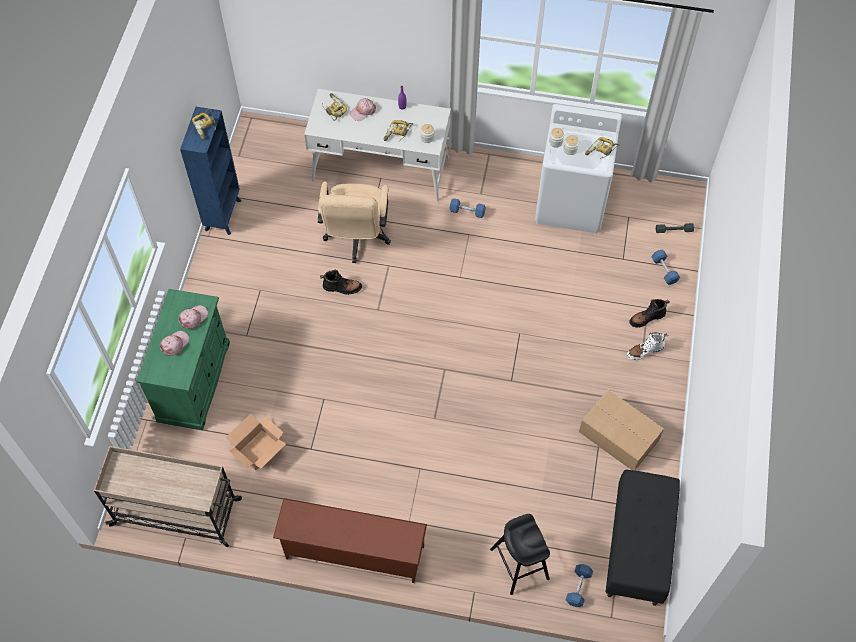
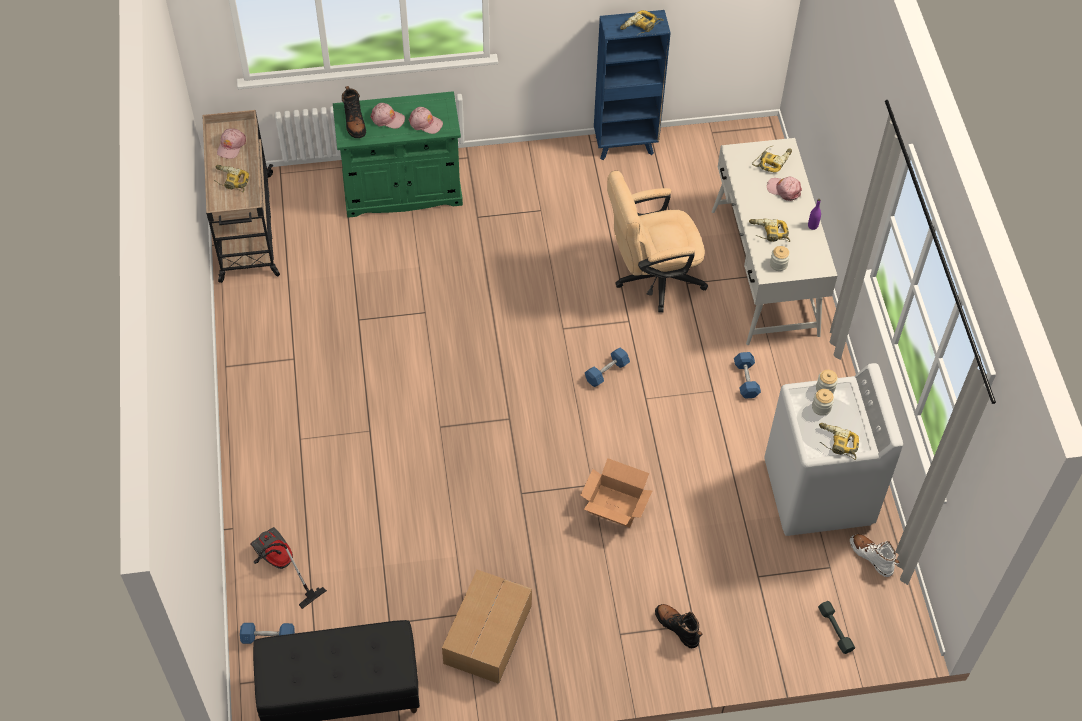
camera: 70 degrees right, 5 degrees down
(134, 478) = (231, 146): none -> pink cap
(174, 487) = (230, 181): none -> power drill
(259, 450) = (341, 274): cardboard box -> cardboard box (615, 506)
(342, 287) = (577, 285): black boot -> black boot (354, 122)
(353, 553) = (245, 397): brown shoe rack -> none
(519, 564) = (280, 566): black stool -> vacuum cleaner
(645, 351) = (625, 636): white boot -> white boot (871, 557)
(664, 270) = (763, 632): blue dumbbell -> blue dumbbell (606, 372)

